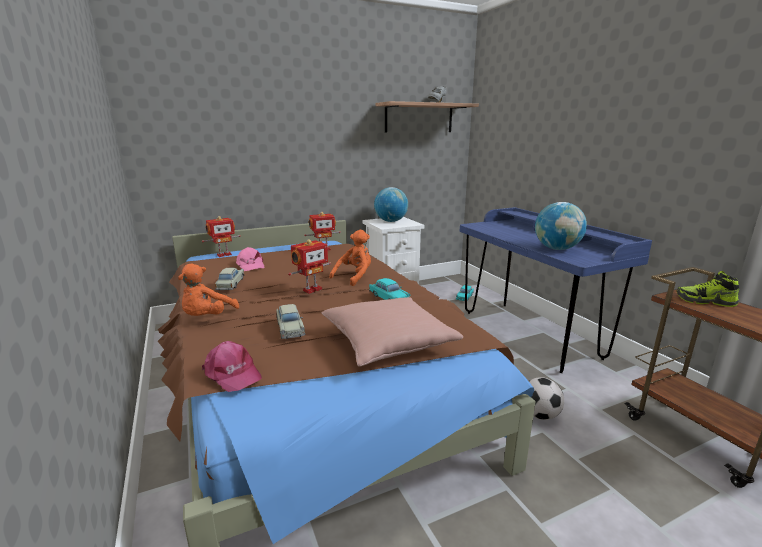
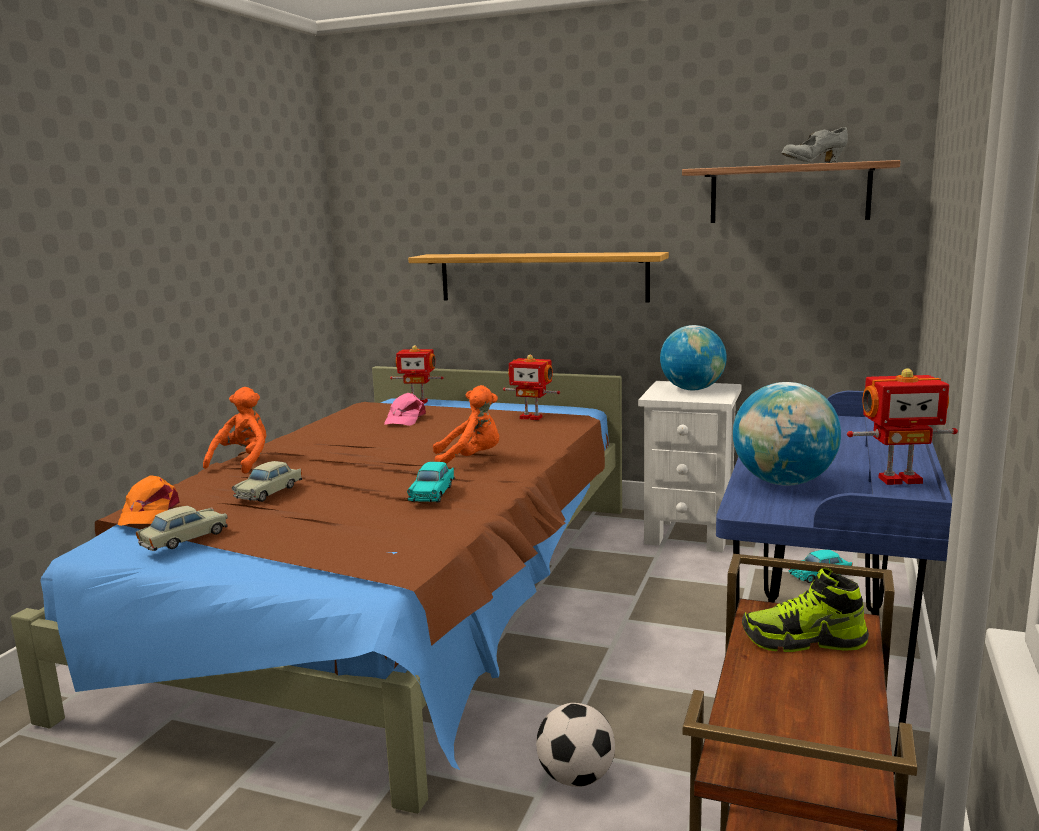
camera: 45 degrees right, 5 degrees down
(207, 317) = (243, 462): orange plush toy -> orange plush toy turned 135 degrees clockwise
(230, 284) = (332, 435): beige toy car -> beige toy car (184, 539)
(232, 374) = (149, 513): pink cap -> orange cap
(292, 165) = (542, 277): none -> shelf
(311, 289) = (383, 460): toy robot -> toy robot (899, 479)
(388, 342) = (313, 537): pink pillow -> none
(705, 301) = (804, 641): shoe -> shoe turned 60 degrees counterclockwise

